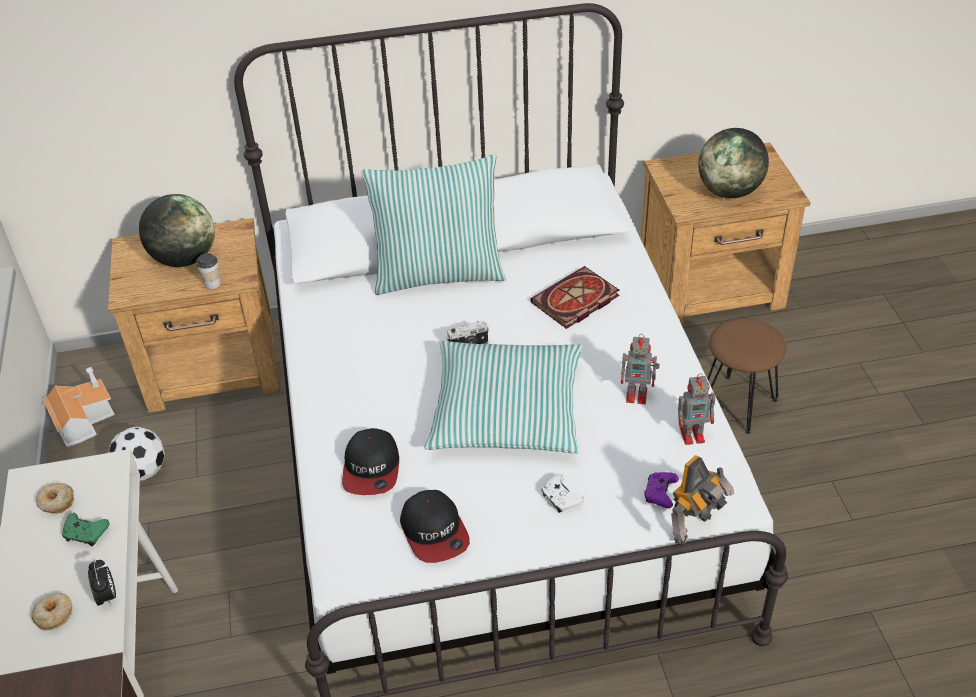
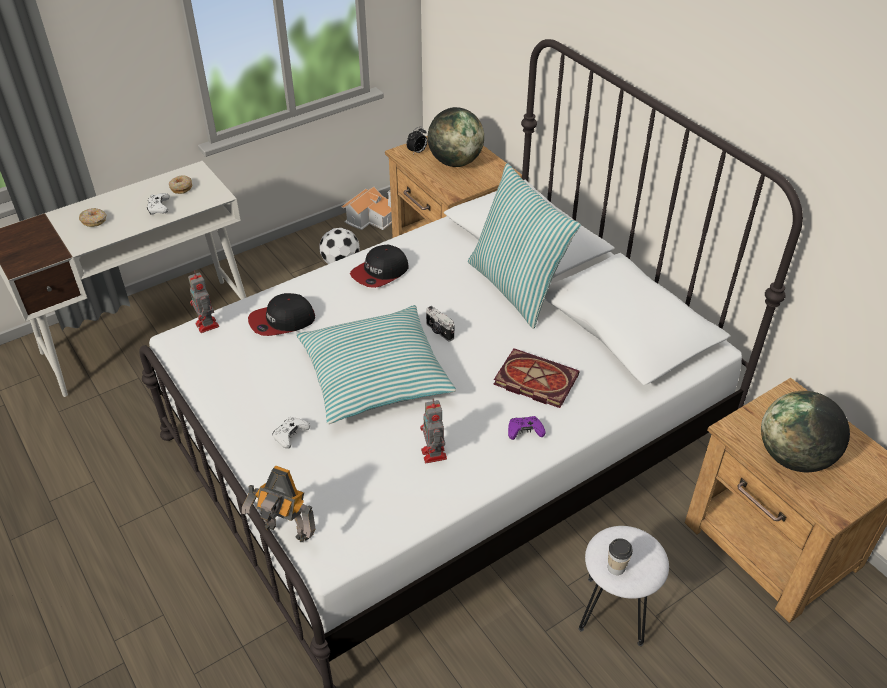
camera: 65 degrees right, 0 degrees up
(86, 534) = (159, 208): green game controller -> white game controller
(107, 596) = (112, 235): alarm clock -> alarm clock (417, 152)
(212, 284) = (437, 183): cup -> cup (616, 567)
(435, 532) = (231, 373): cap -> cap (380, 272)
(660, 494) = (320, 500): purple game controller -> purple game controller (525, 432)
(693, 434) = (402, 507): toy robot -> toy robot (207, 326)
(738, 403) = (615, 610): brown stool -> white stool

